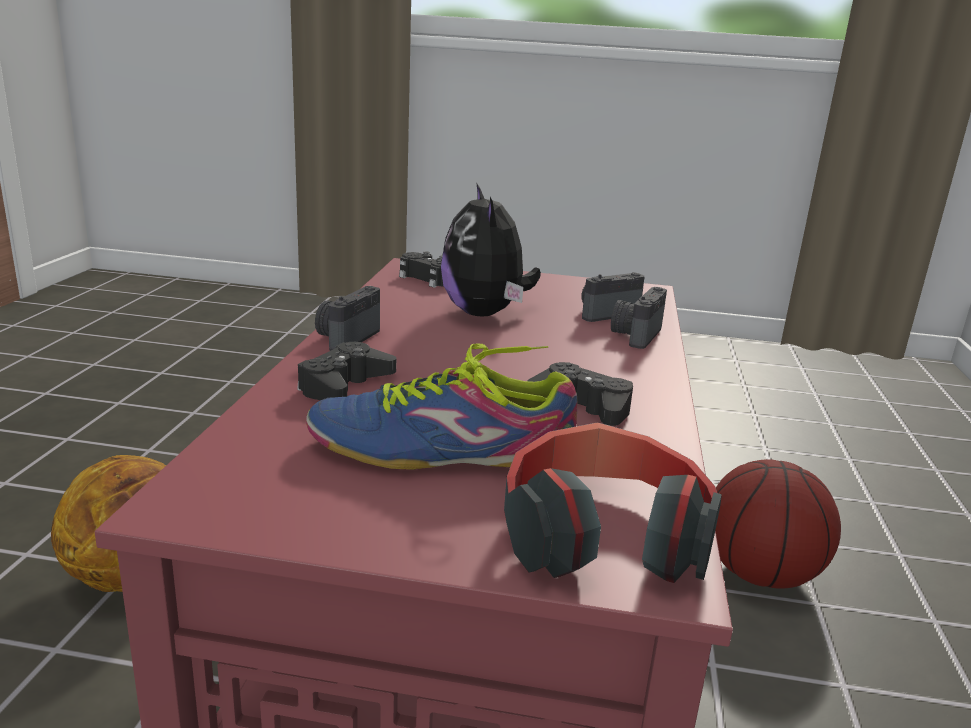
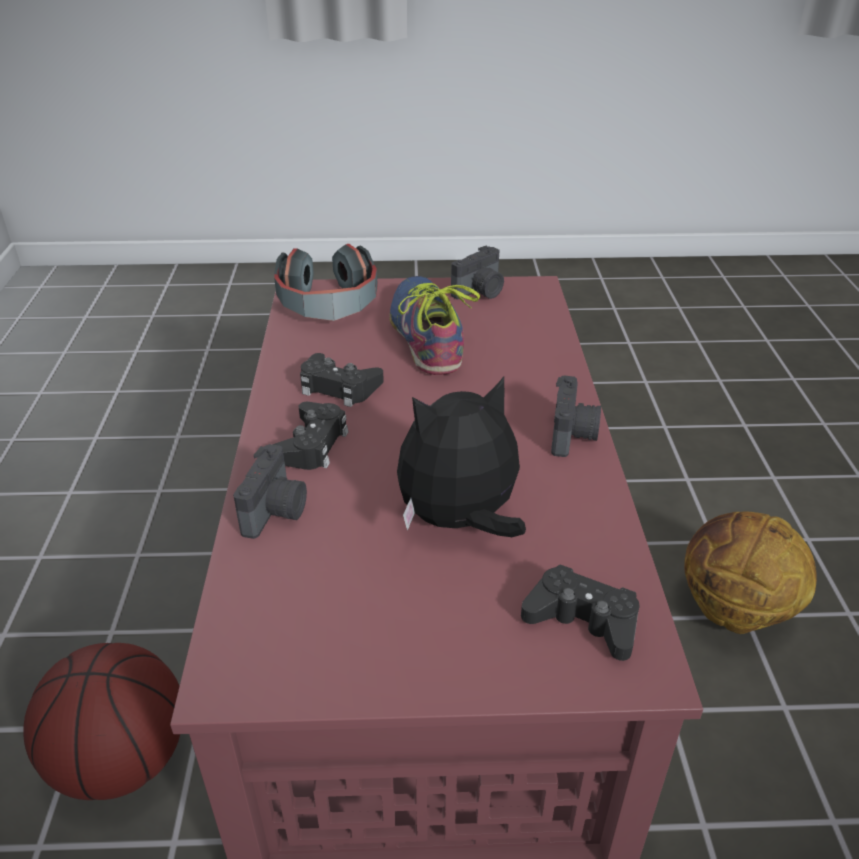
camera: 170 degrees right, 15 degrees up
(344, 385) = (524, 375): black game controller -> black game controller (312, 444)
(442, 450) = (426, 335): shoe -> shoe turned 90 degrees counterclockwise
(485, 313) = (460, 521): plush toy -> plush toy turned 90 degrees counterclockwise
(604, 313) = (308, 563): camera -> camera (480, 292)

